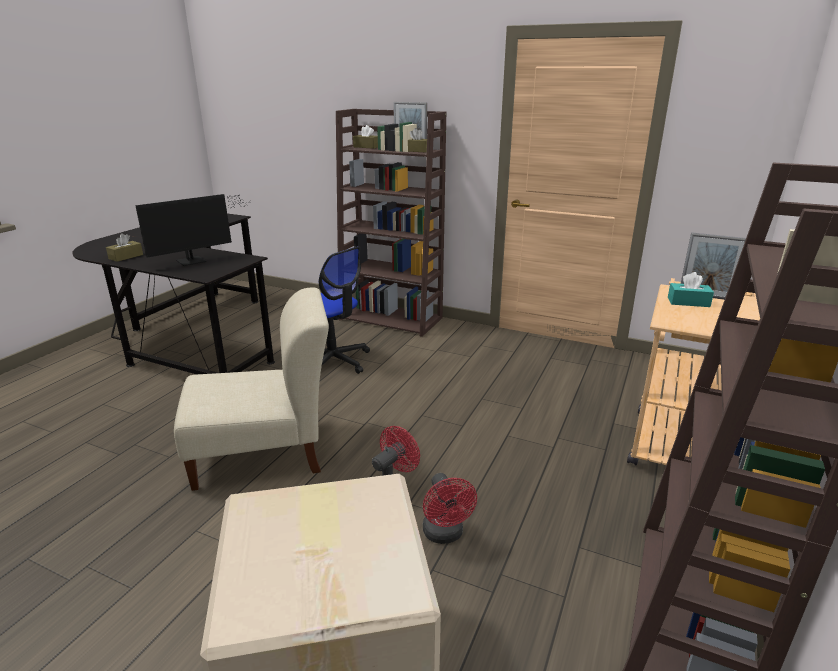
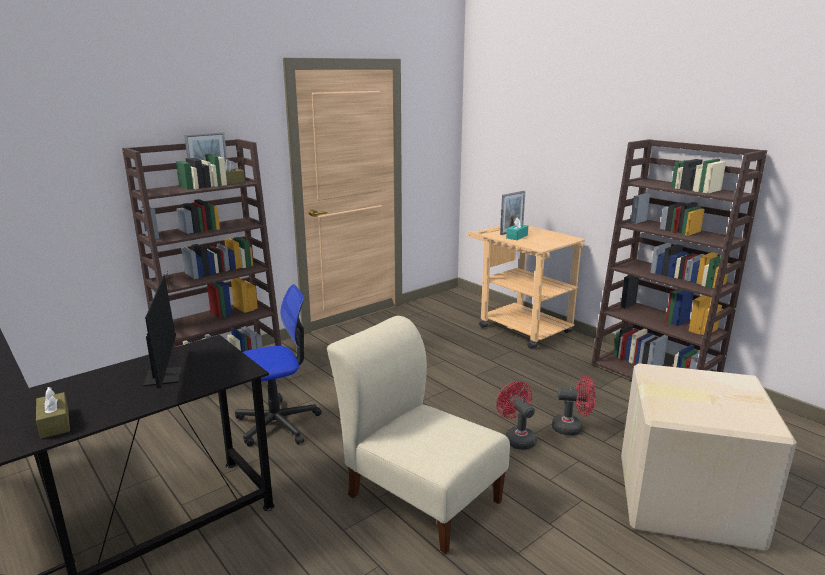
camera: 65 degrees left, 5 degrees down
(264, 453) = (419, 495): beige chair -> beige chair turned 60 degrees counterclockwise
(366, 147) = (160, 189): brown tissue box -> none

